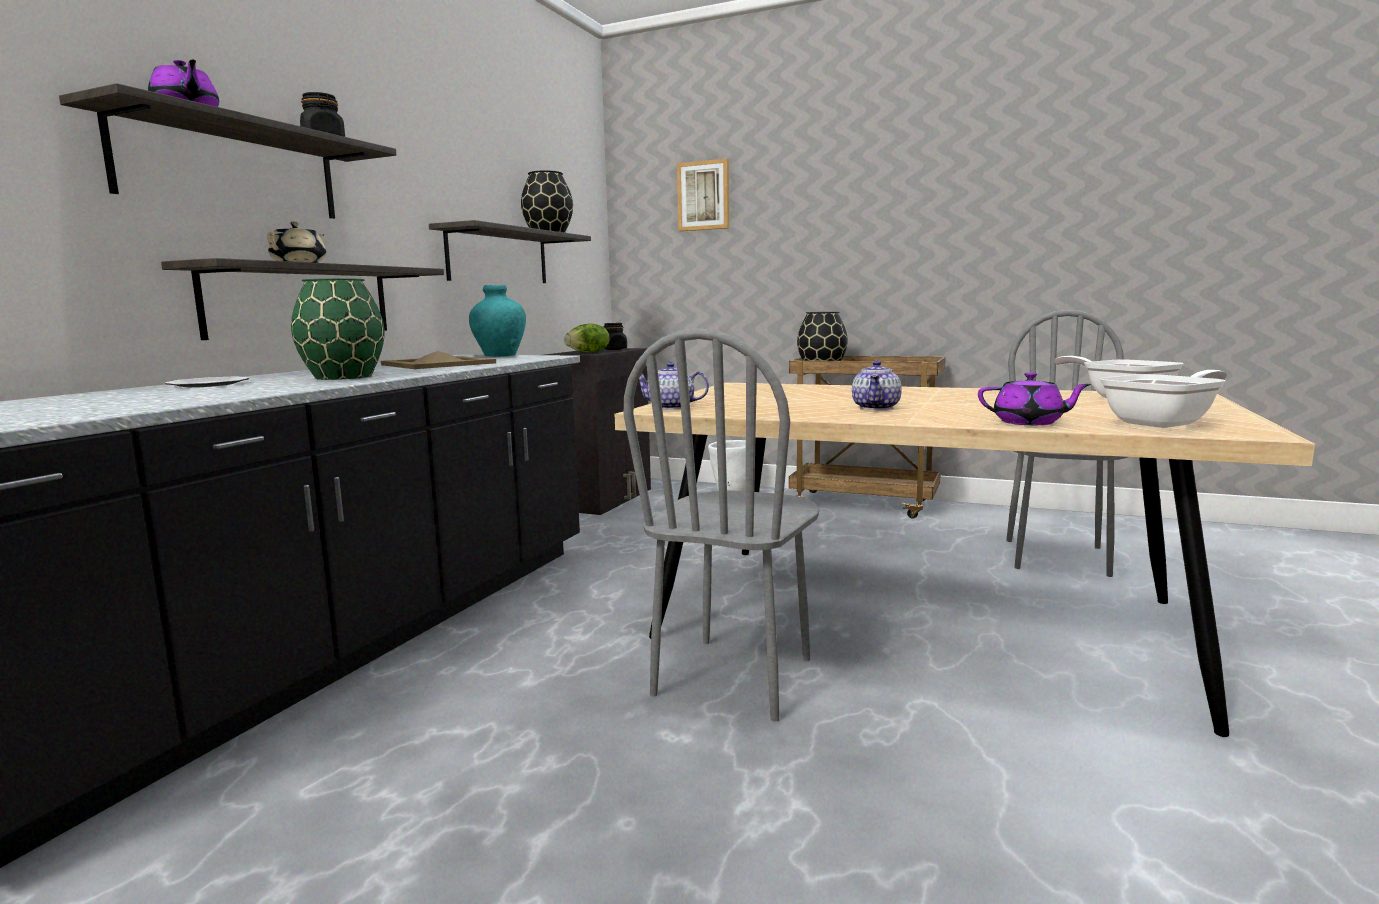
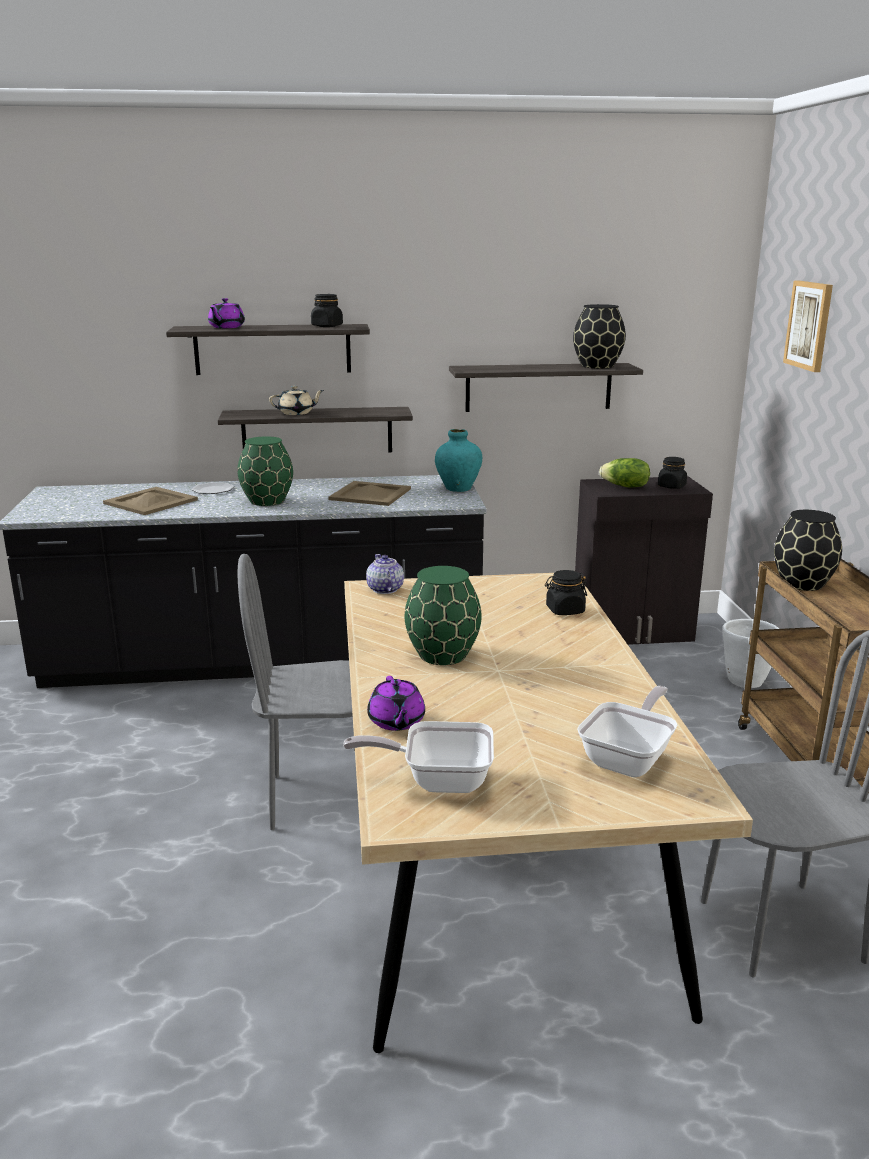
camera: 60 degrees right, 10 degrees up
(148, 398) = (151, 501): none -> beige tray
(811, 387) = (565, 610): none -> black jar
(876, 407) = (443, 655): teapot -> green vase
(1165, 423) = (438, 780): frying pan -> frying pan turned 150 degrees clockwise

